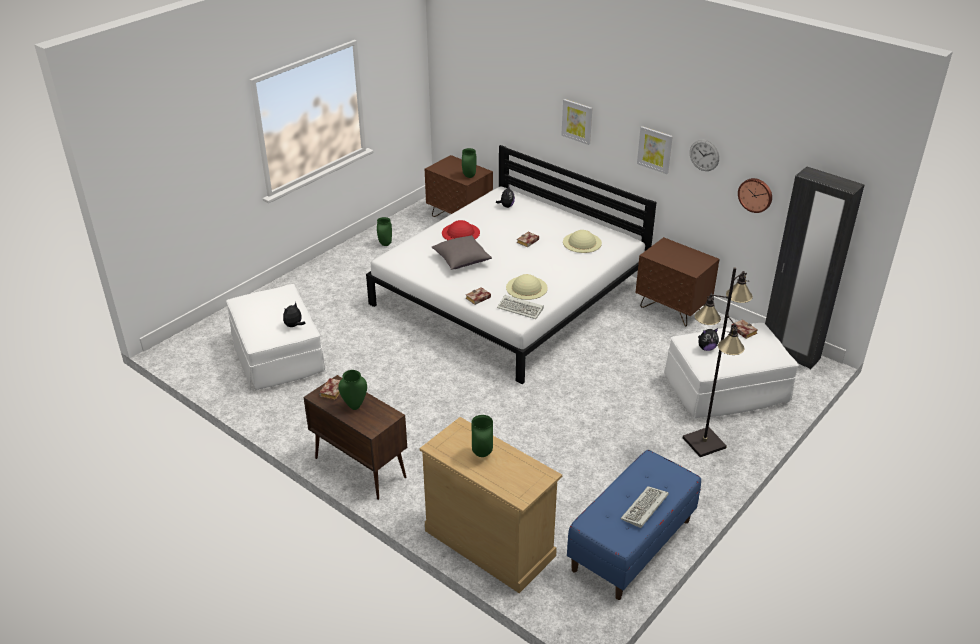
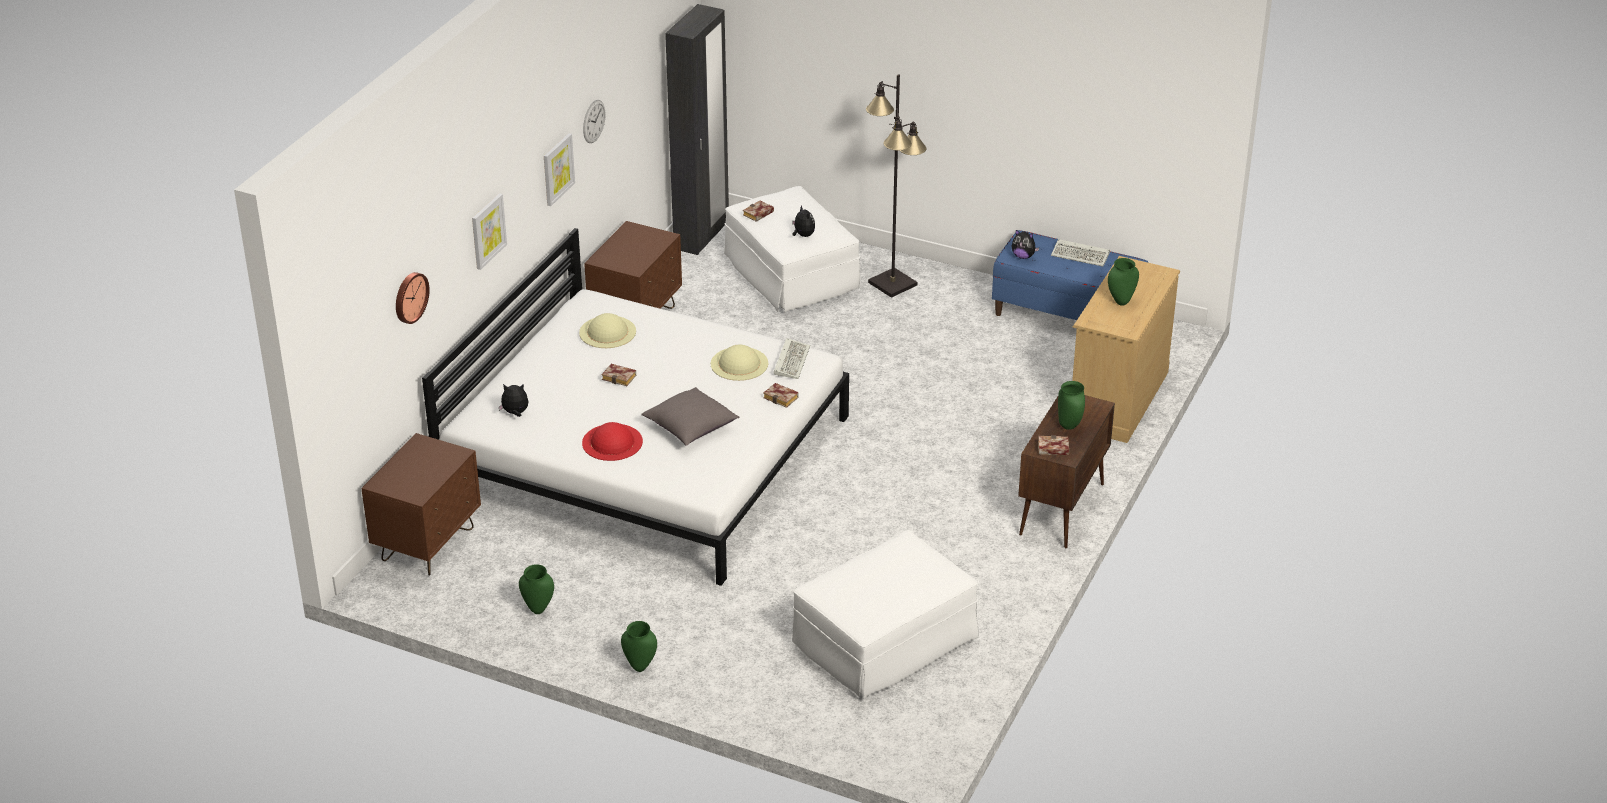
camera: 105 degrees left, 0 degrees up
(294, 326) = (905, 551): plush toy -> plush toy (1023, 256)
(468, 176) = (441, 453): green vase -> green vase (640, 667)
(755, 194) = (633, 112): wall clock -> wall clock (409, 297)

